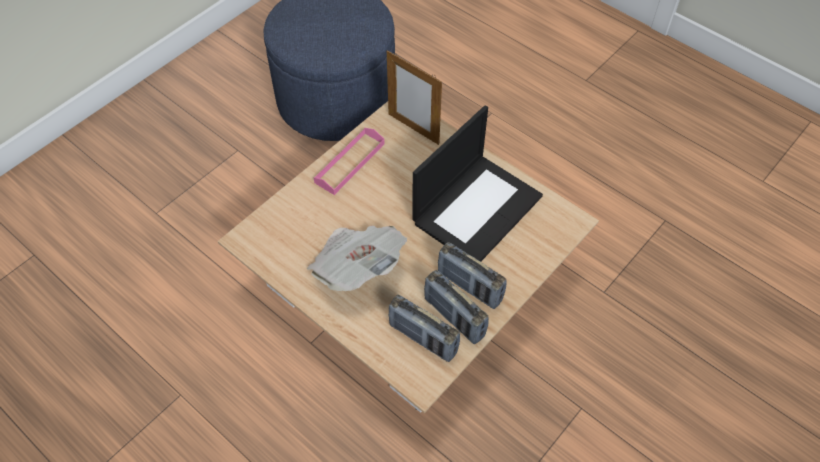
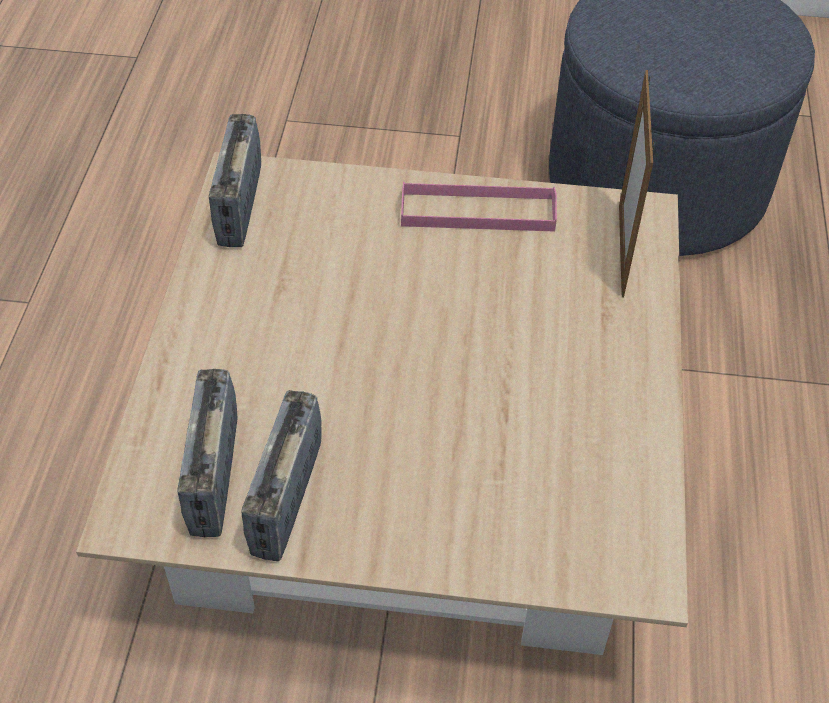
camera: 55 degrees right, 5 degrees down
(357, 267) = (288, 323): newspaper -> none
(469, 286) = (366, 489): radio -> radio (240, 207)
(477, 208) = (540, 416): laptop -> none

